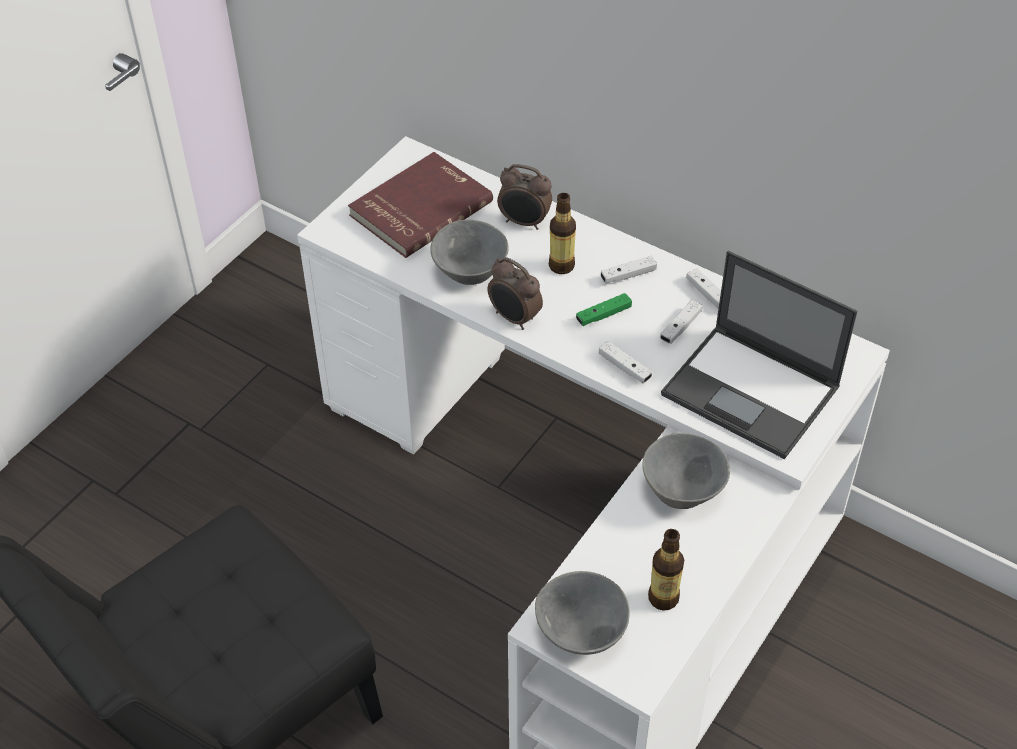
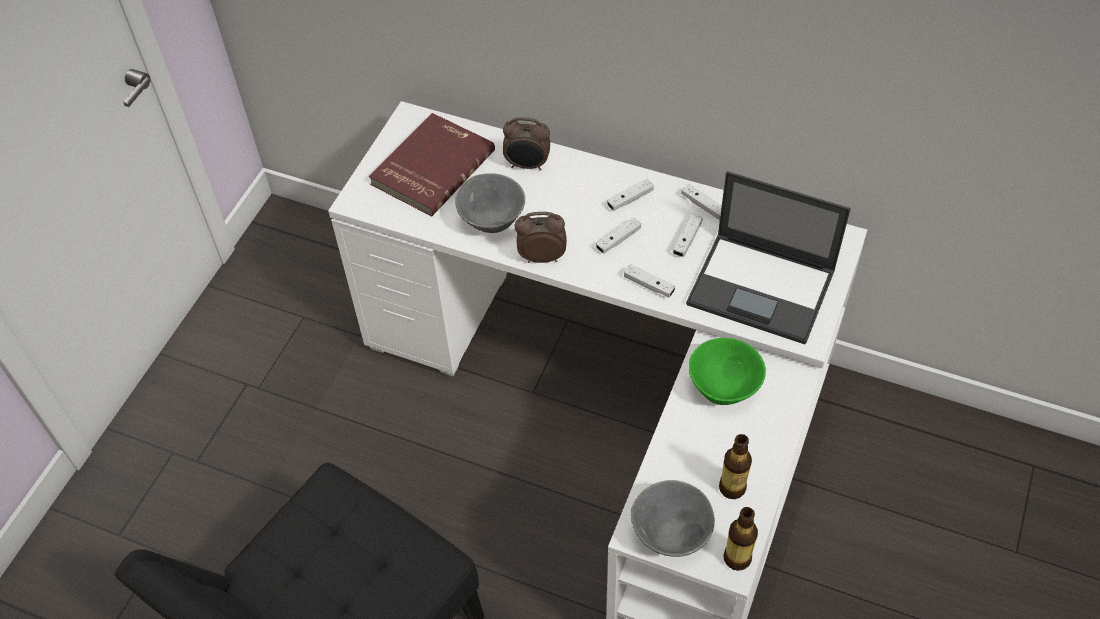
camera: 10 degrees left, 5 degrees up
(514, 318) = (542, 256): alarm clock -> alarm clock turned 150 degrees clockwise
(561, 266) = (570, 200): bottle -> bottle (737, 558)
(603, 315) = (618, 240): green game controller -> white game controller
(684, 492) = (725, 388): grey bowl -> green bowl

